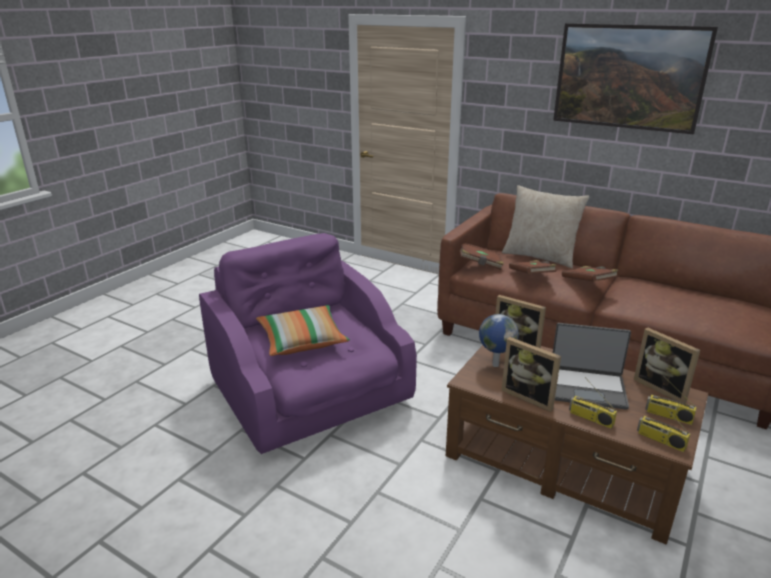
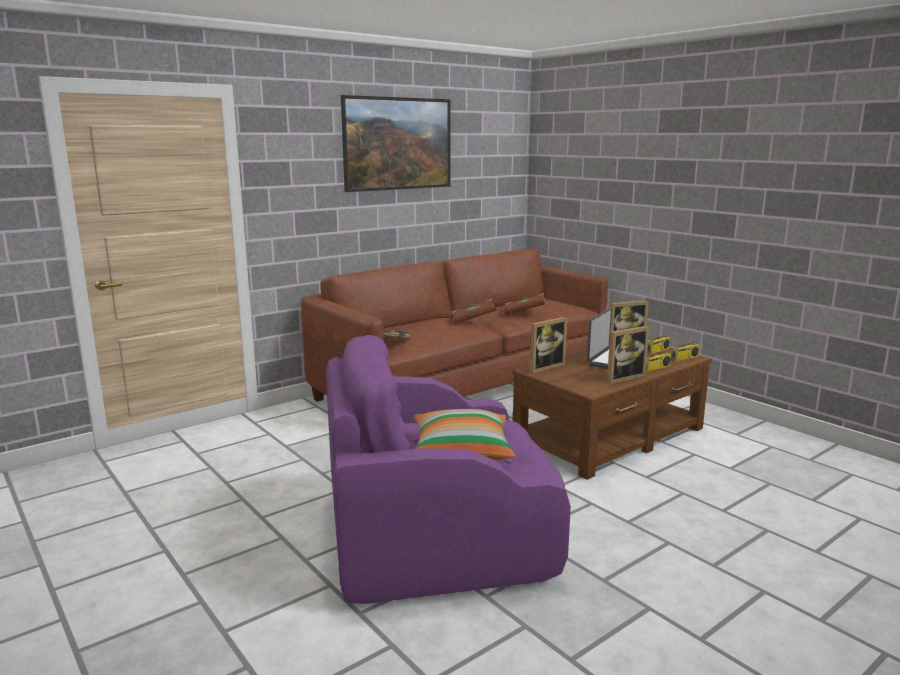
camera: 70 degrees left, 10 degrees down
(495, 365) = (569, 379): globe -> none
(532, 276) = (439, 332): brown book -> brown book (524, 313)
(540, 256) = (398, 324): beige pillow -> none

